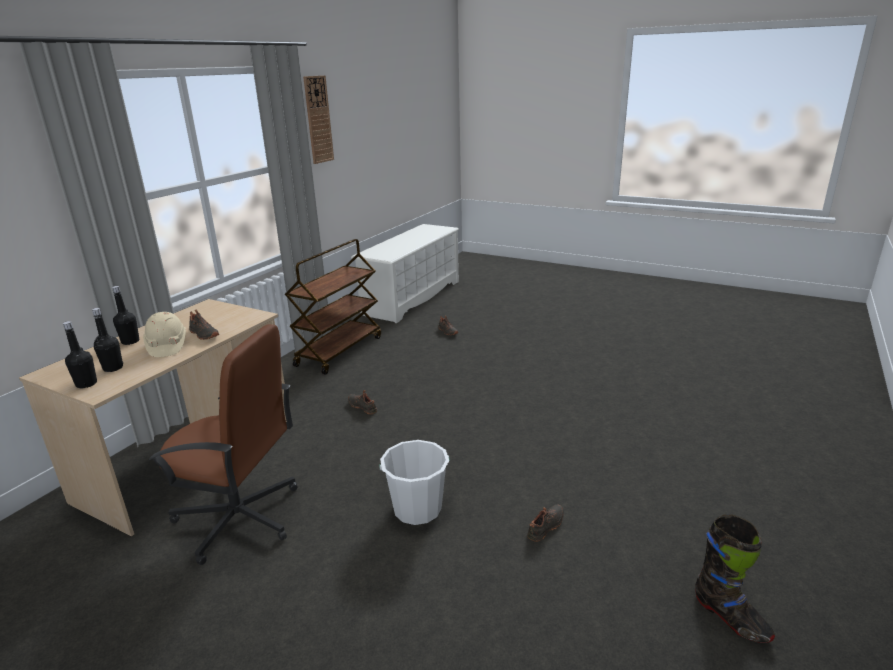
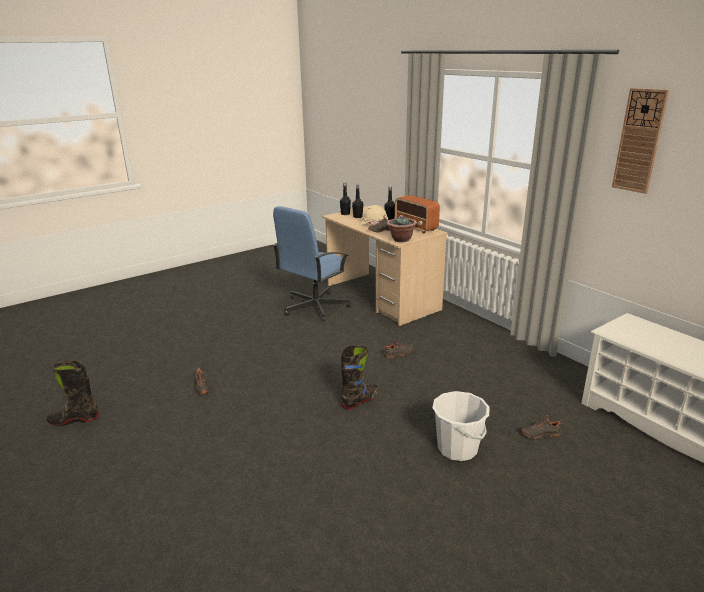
camera: 115 degrees right, 0 degrees up
(186, 317) = (416, 227): none -> radio
(240, 518) = (315, 307): brown office chair -> blue office chair
(249, 316) = (401, 239): none -> potted plant
(339, 351) = (514, 358): brown cart -> none
(417, 509) = (266, 351): white bucket -> white bucket (457, 448)
(469, 406) = (360, 400): none -> black boot

